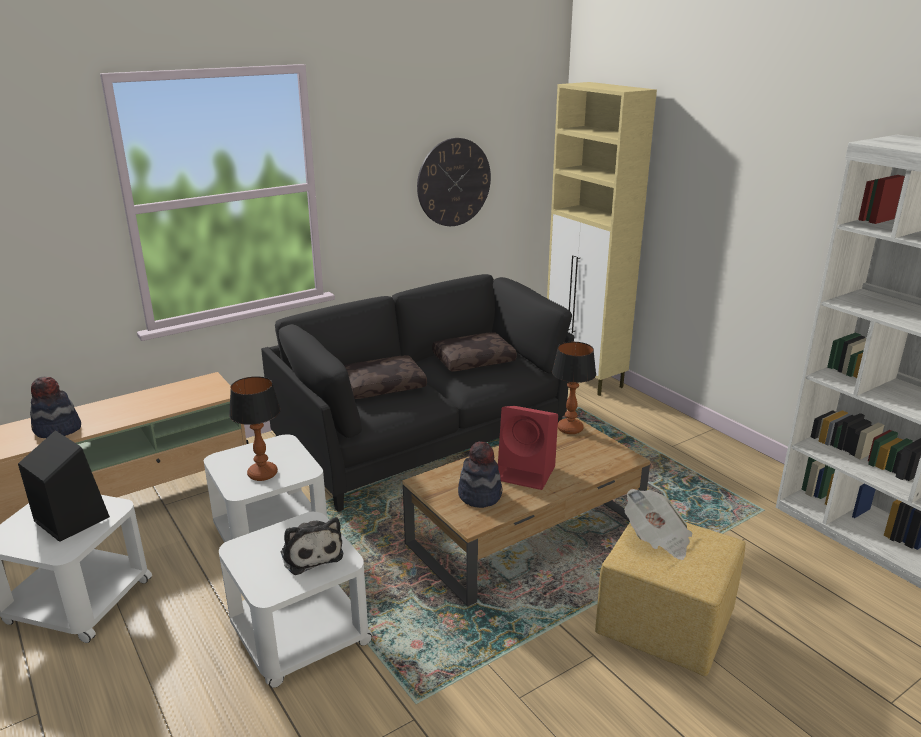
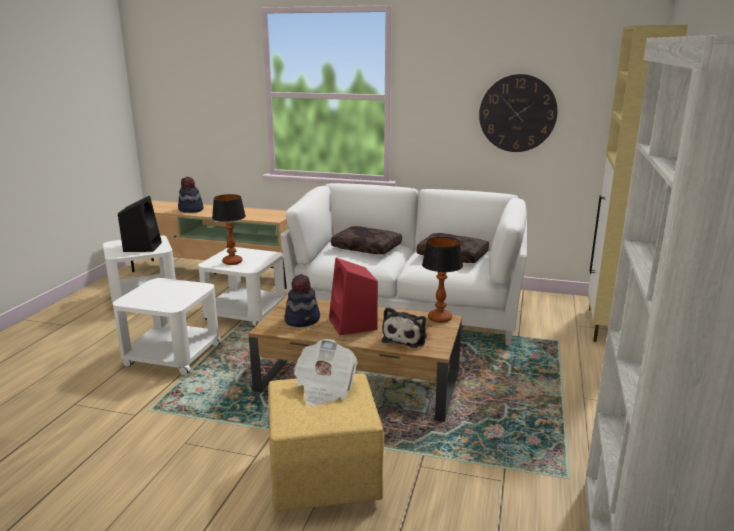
camera: 50 degrees right, 5 degrees down
(311, 553) = (172, 297): plush toy -> plush toy (406, 338)
(422, 439) = (408, 309): black sofa -> white sofa

